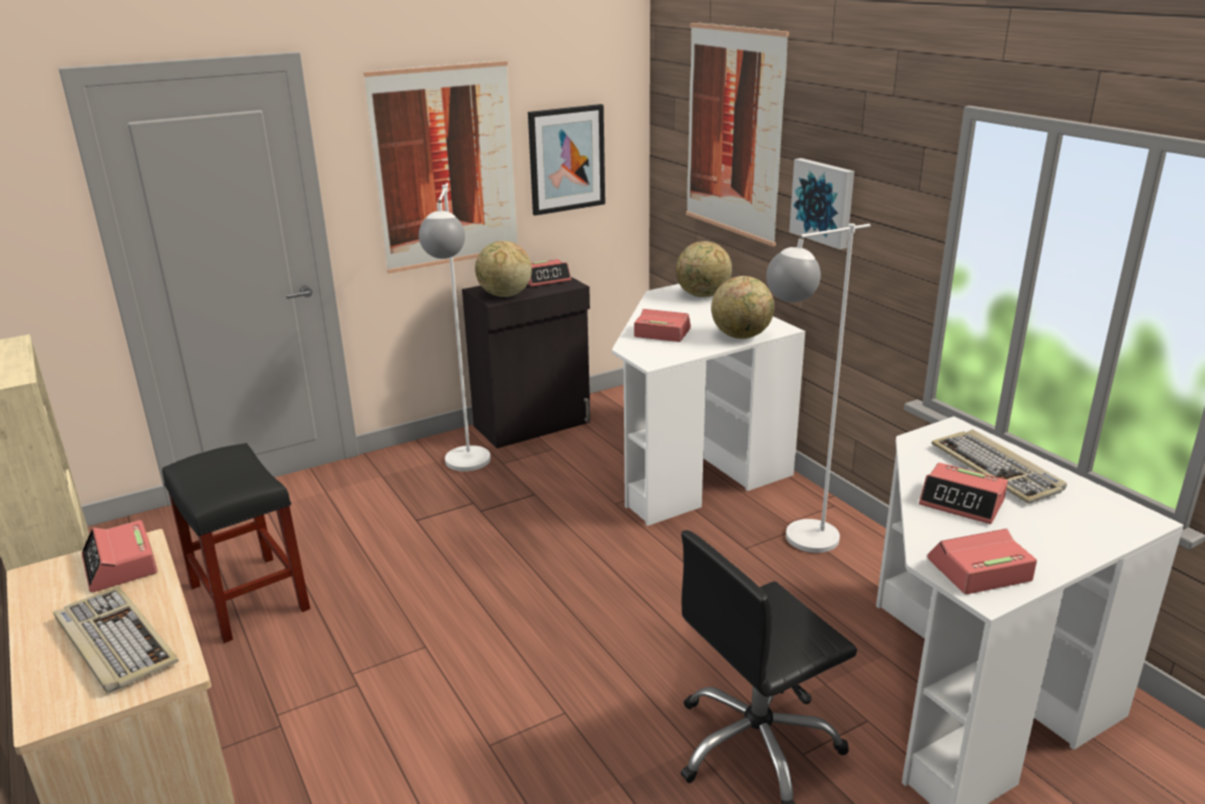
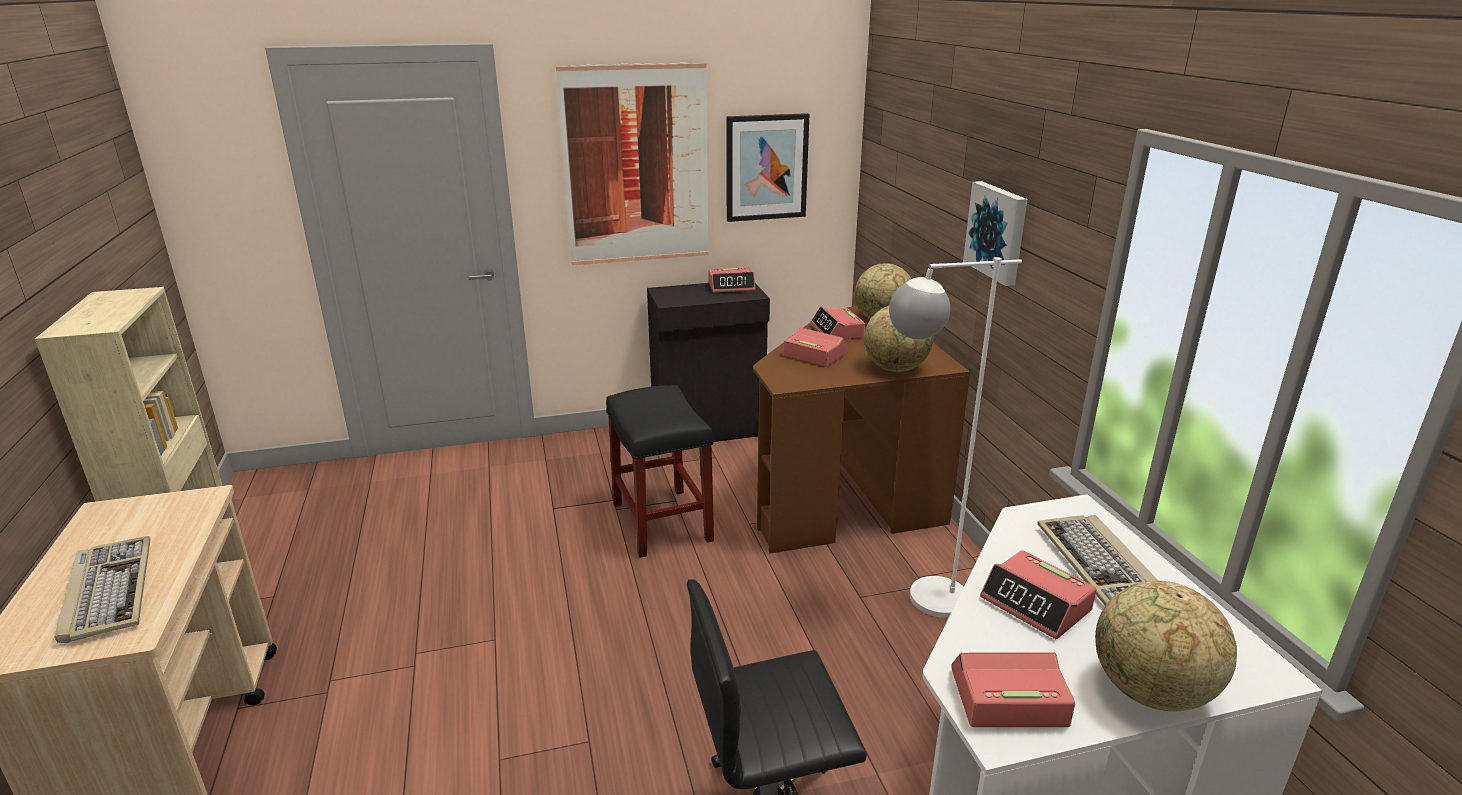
camera: 15 degrees right, 0 degrees up
(120, 565) = (172, 515): alarm clock -> alarm clock (837, 331)
(248, 596) = (369, 556): black stool -> black stool (660, 521)
(467, 468) = (625, 464): white floor lamp -> none
(505, 295) = (682, 298): globe -> globe (1150, 692)
(690, 462) = (845, 493): white desk -> brown desk
(733, 131) = (926, 149): picture -> none

